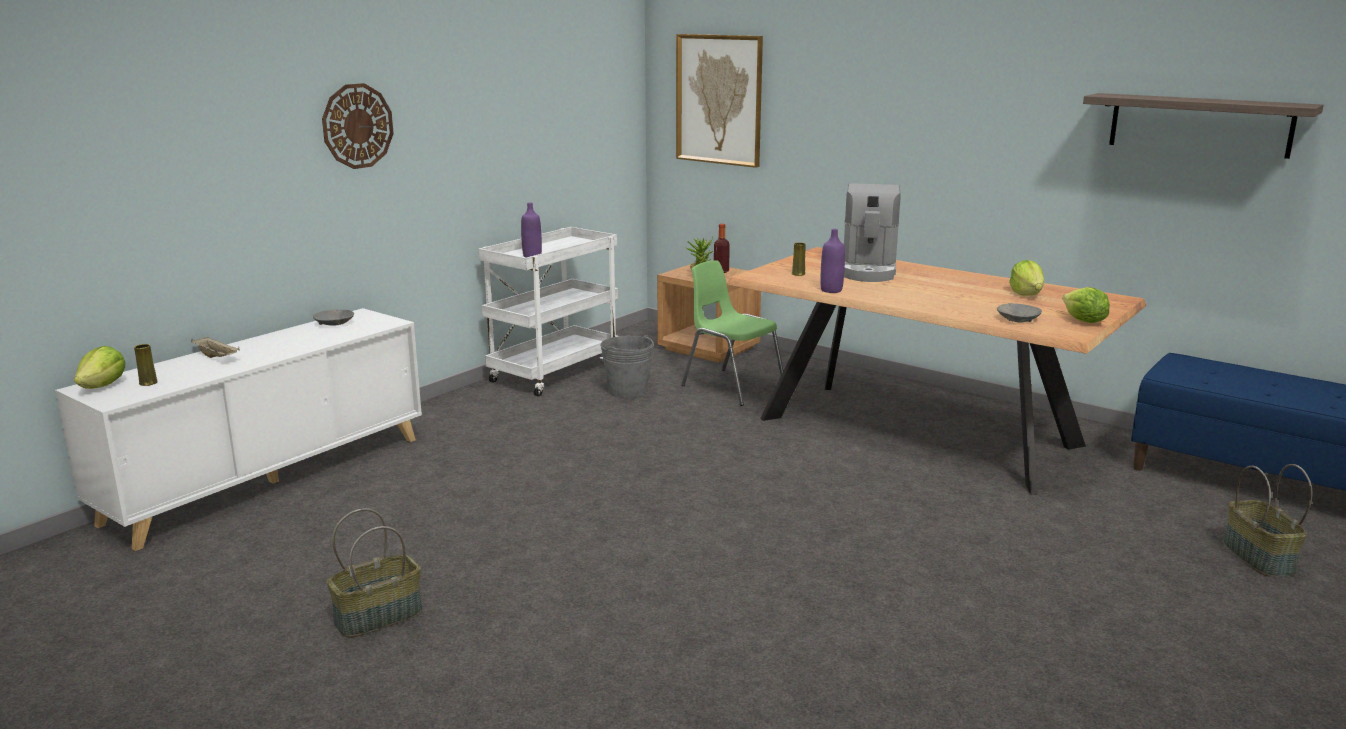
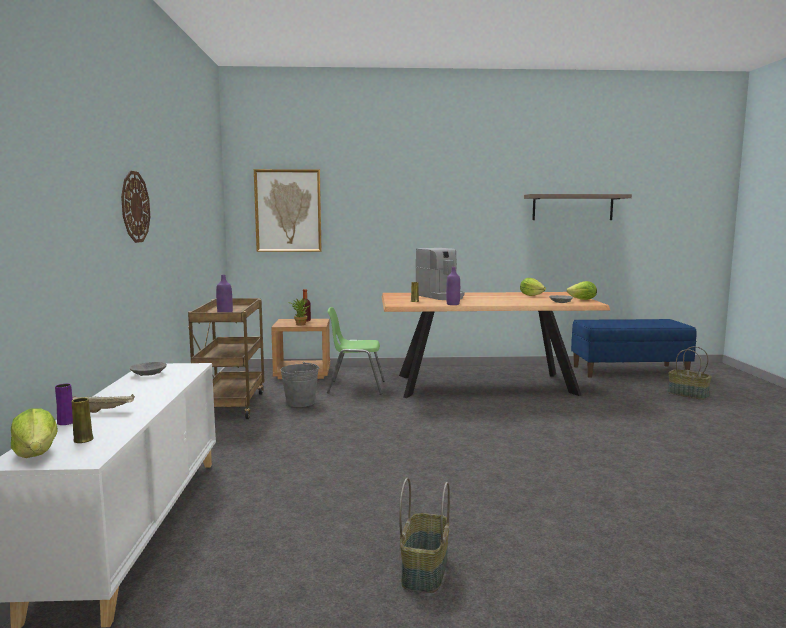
camera: 40 degrees left, 10 degrees down
(175, 362) = (66, 422): none -> purple vase
(554, 372) = (230, 405): white cart -> brown cart

